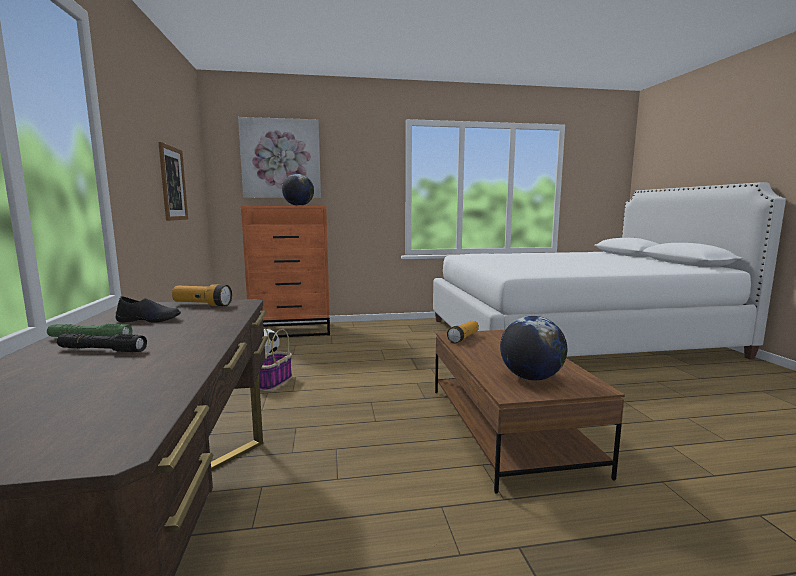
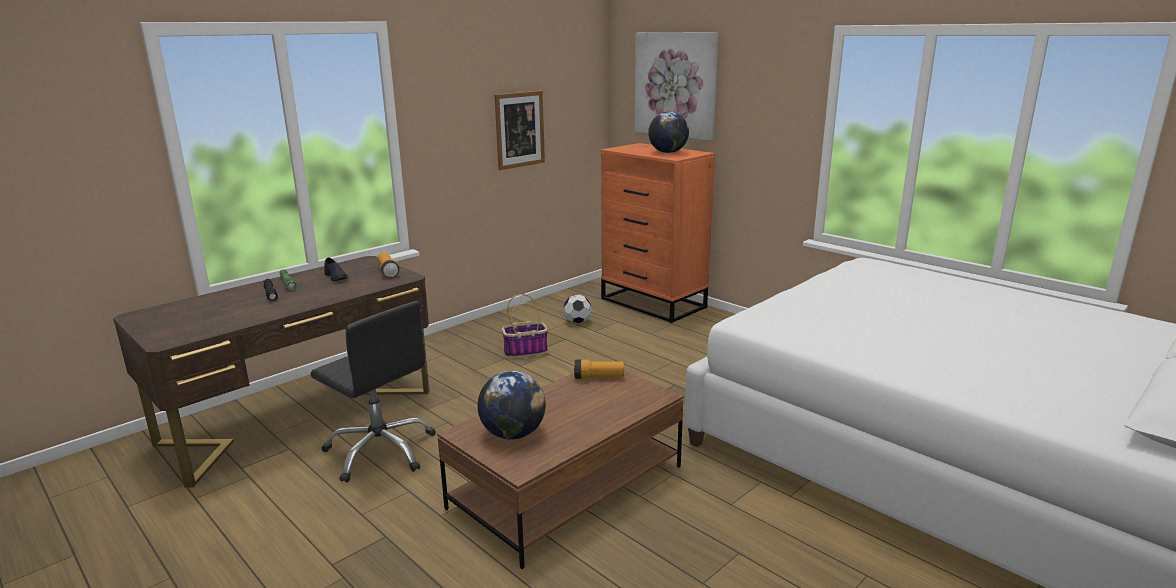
camera: 55 degrees right, 10 degrees up
(337, 503) = (381, 450): none -> black office chair

